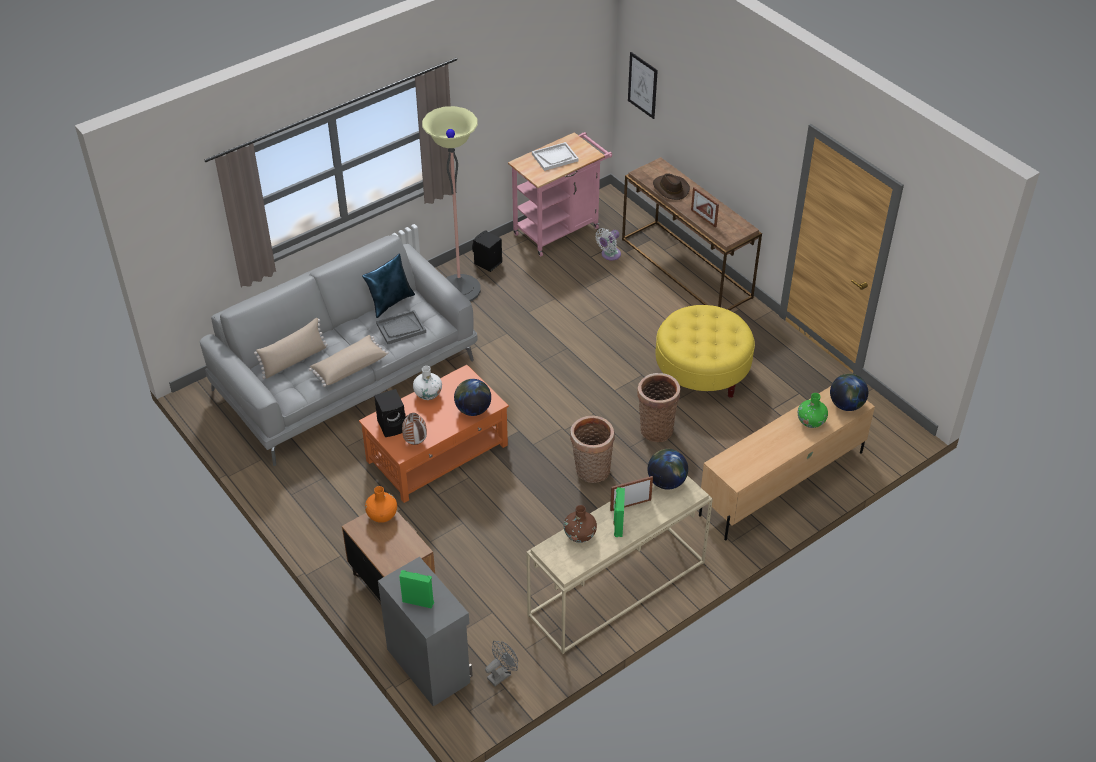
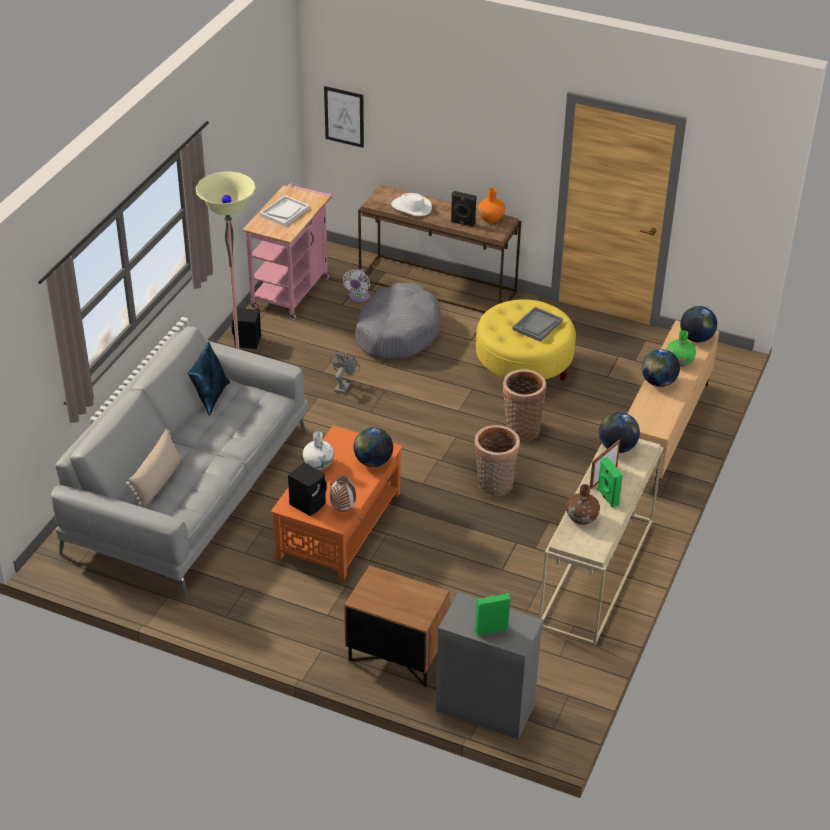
camera: 30 degrees left, 5 degrees down
(349, 367) = (219, 468): beige pillow -> none
(382, 515) = (375, 580): orange vase -> orange vase (491, 218)
(401, 328) = (242, 416): grey tray -> grey tray (537, 325)
(502, 674) = (556, 685): grey fan -> grey fan (343, 385)
(618, 298) = (397, 332): none -> grey dog bed
(670, 188) = (411, 208): brown hat -> white hat
(703, 218) = (462, 223): picture frame -> black speaker
(774, 434) = (658, 382): none -> globe

